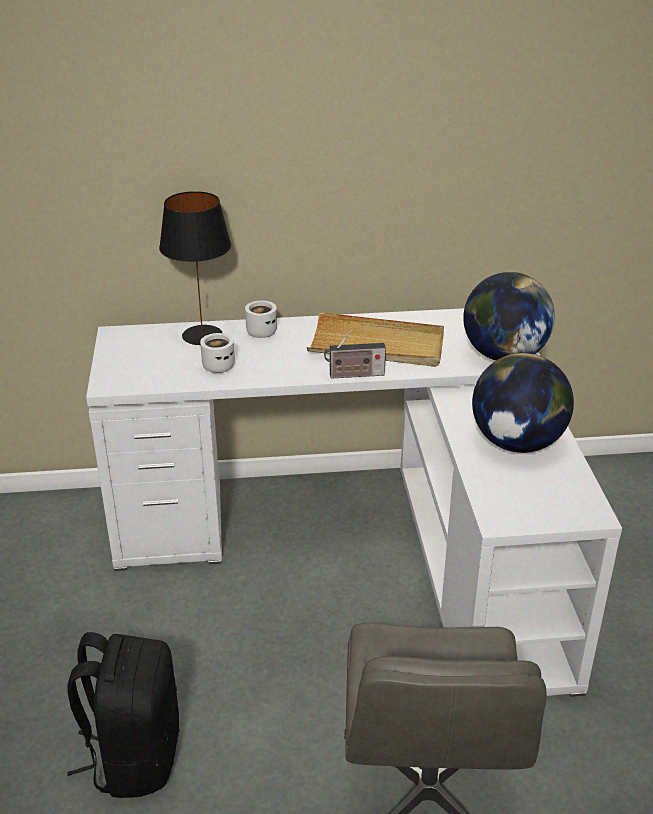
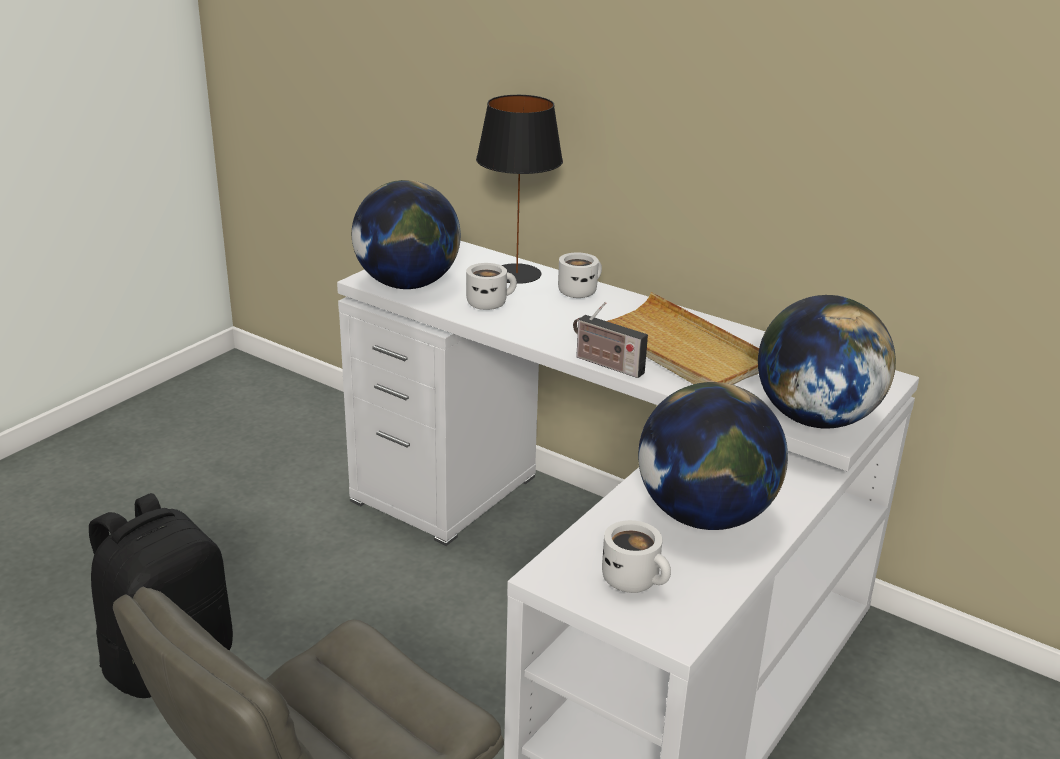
camera: 40 degrees right, 5 degrees down
(141, 376) = (407, 284): none -> globe
(538, 498) = (635, 580): none -> white mug

